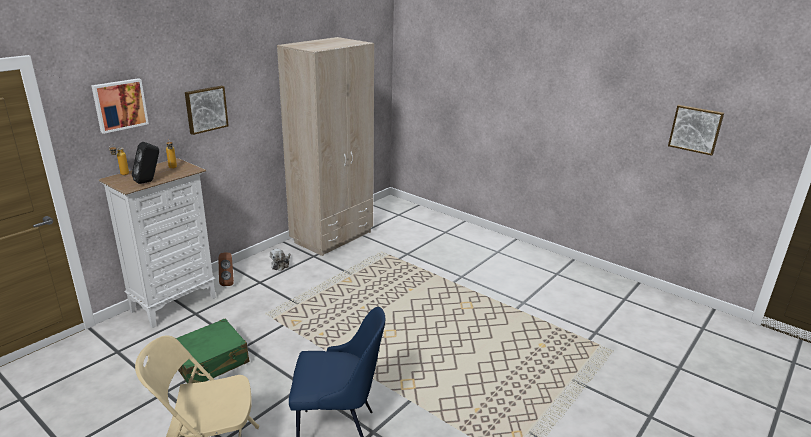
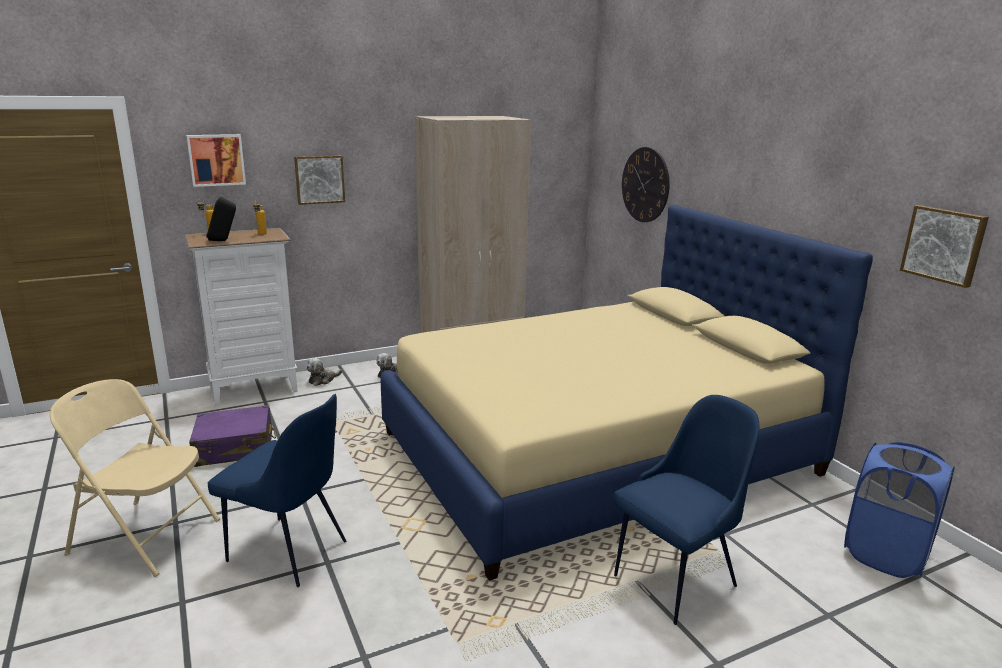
camera: 25 degrees right, 5 degrees down
(210, 362) = (235, 448): green suitcase -> purple suitcase
(228, 282) = (323, 380): brown speaker -> plush toy
(451, 85) = (645, 185): none -> wall clock
(481, 295) = (597, 453): none -> beige bed
(592, 372) = (675, 580): none -> blue chair
(680, 321) = (885, 554): none -> blue laundry basket

